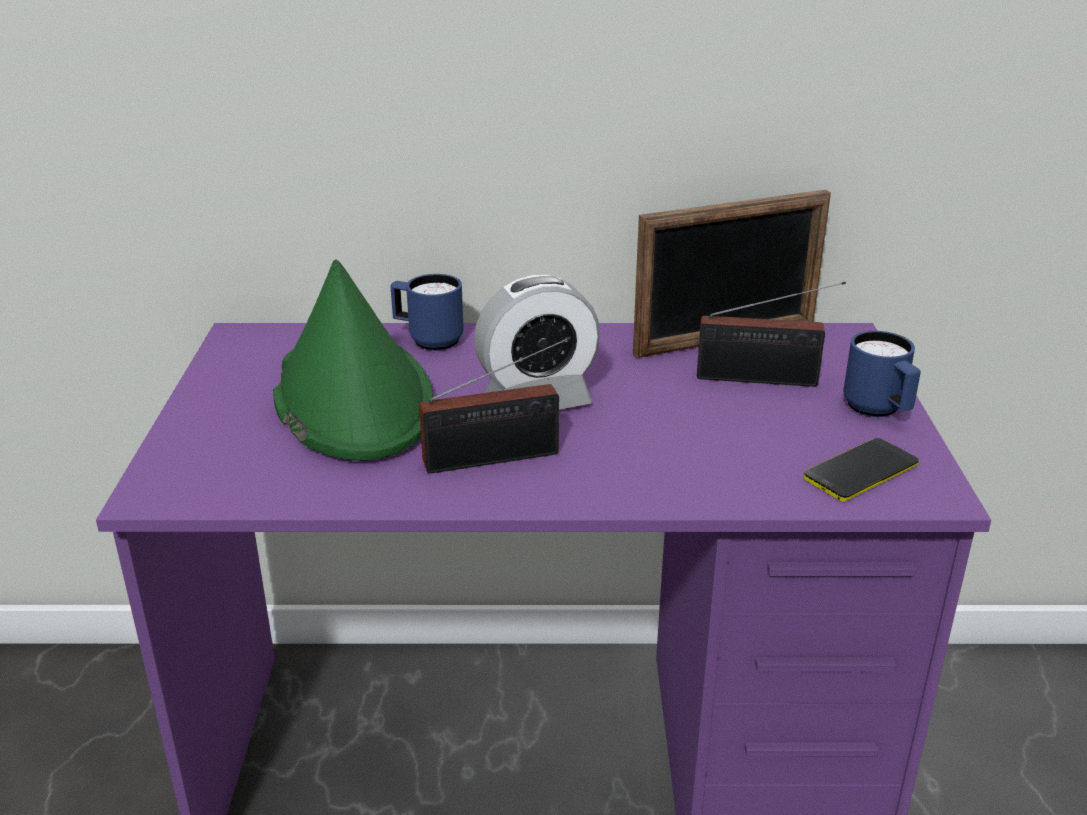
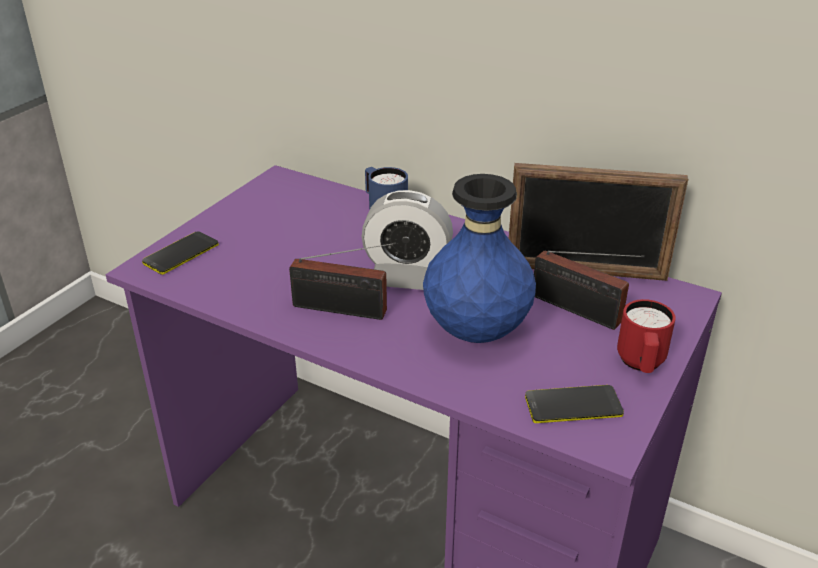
camera: 30 degrees right, 5 degrees up
(192, 460) = (181, 253): none -> phone
(351, 397) = (301, 240): green hat -> none
(681, 433) = (476, 333): none -> blue vase
(878, 411) = (641, 365): blue mug -> red mug

